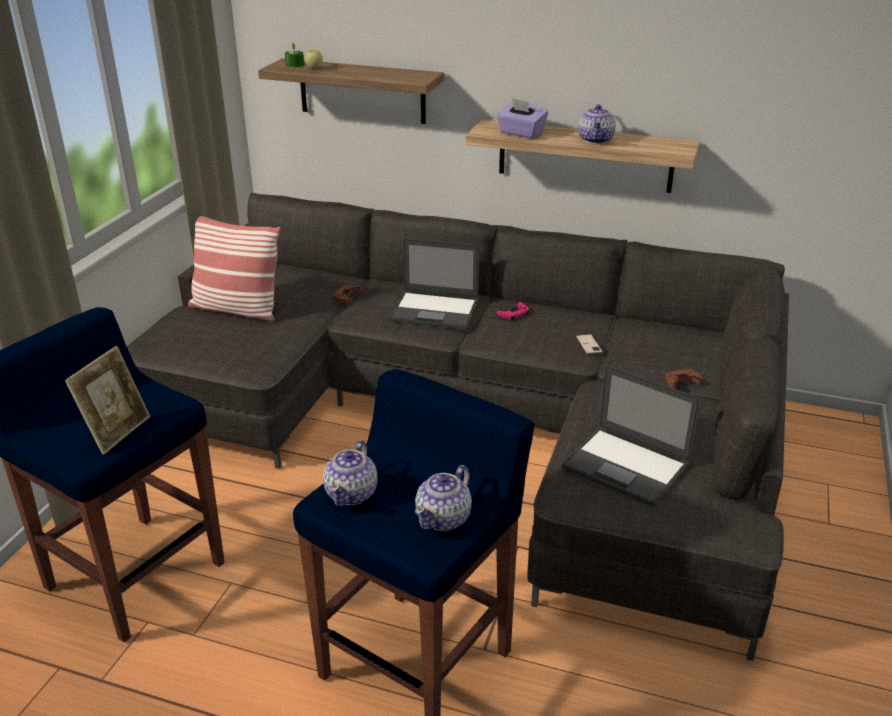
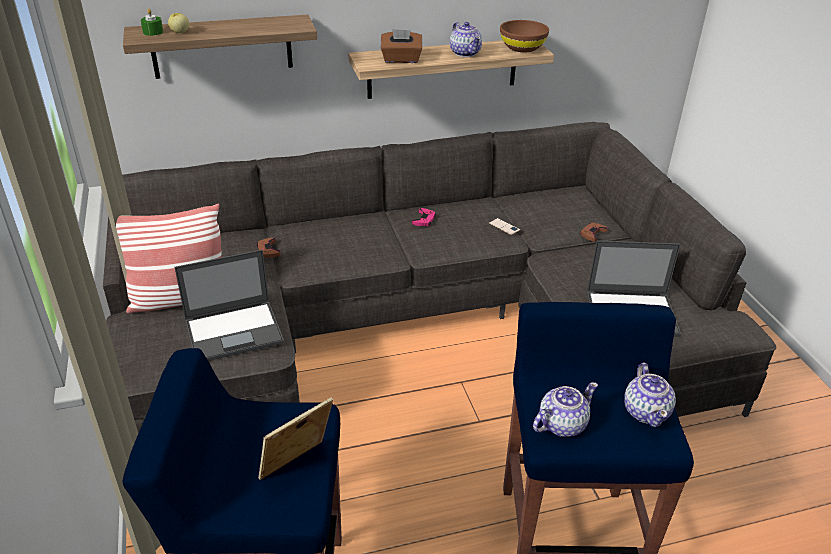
camera: 35 degrees left, 5 degrees up
(117, 432) = (298, 468): picture frame -> picture frame turned 120 degrees counterclockwise
(352, 493) = (561, 424): teapot -> teapot turned 105 degrees counterclockwise
(436, 311) = (361, 238): laptop -> laptop (235, 331)
(521, 133) = (401, 60): purple tissue box -> brown tissue box
(667, 147) = (522, 48): none -> brown bowl

